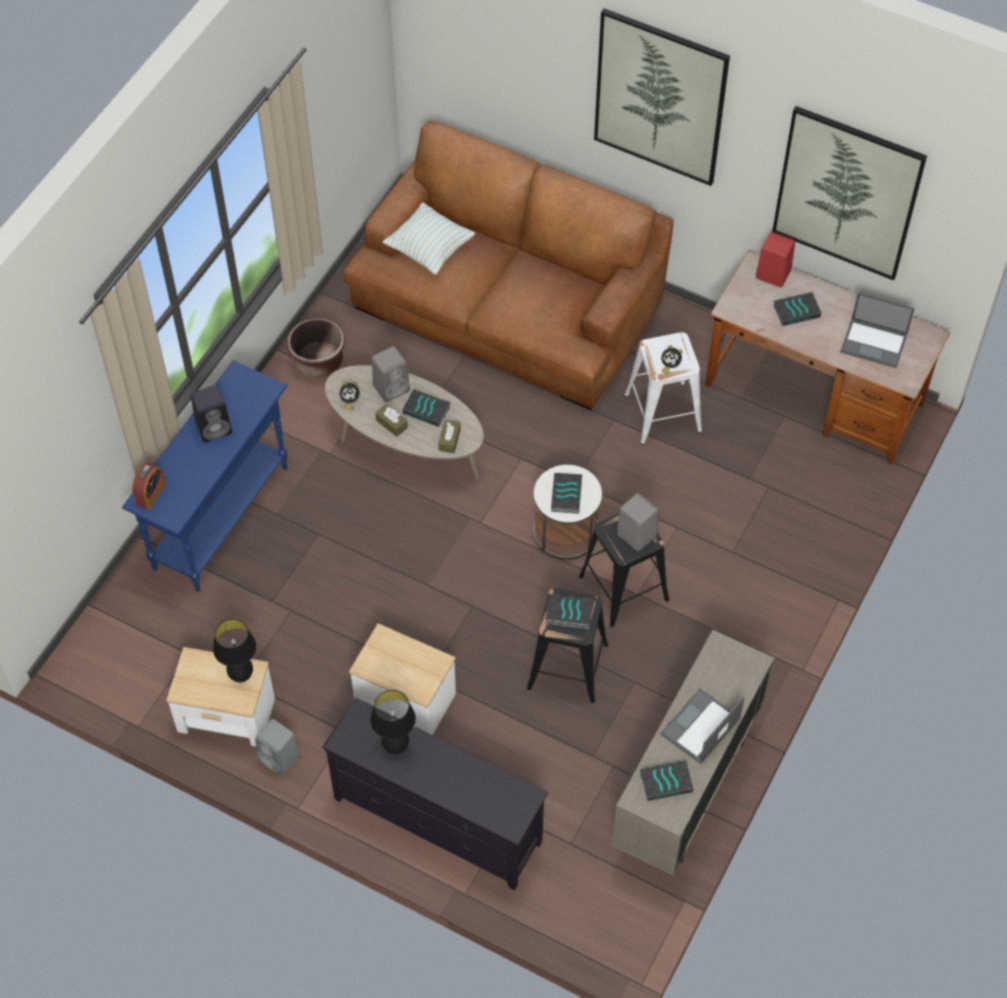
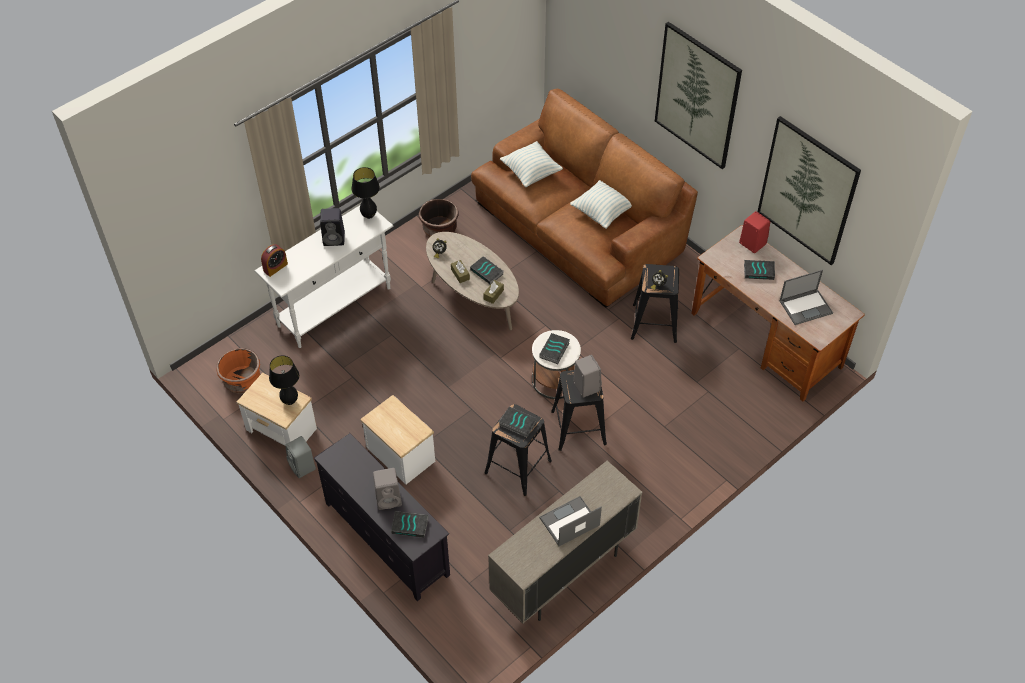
camera: 20 degrees right, 5 degrees down
(139, 664) = (242, 381): none -> orange planter
(222, 517) = (335, 307): blue console table -> white console table
(392, 387) = (470, 252): grey speaker -> grey speaker (389, 498)
(396, 747) = (361, 472): black table lamp -> black table lamp (369, 215)
(549, 281) = (602, 213): none -> pillow
(663, 413) = (655, 323): white stool -> black stool
(666, 781) = (529, 550): book -> book (410, 525)
(874, 343) = (806, 307): laptop -> laptop turned 60 degrees counterclockwise

